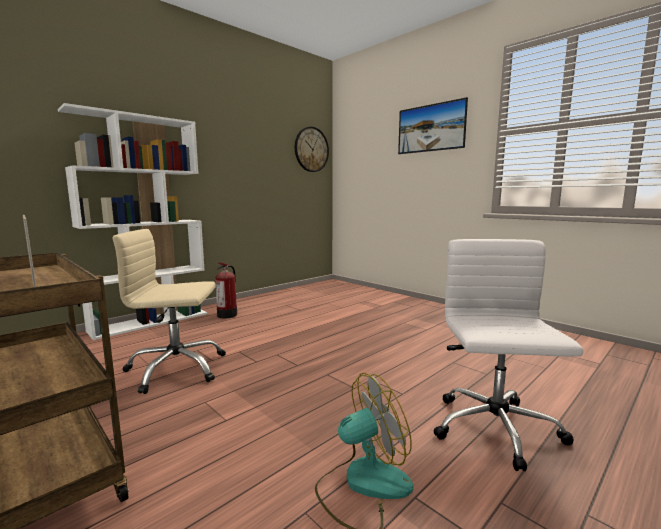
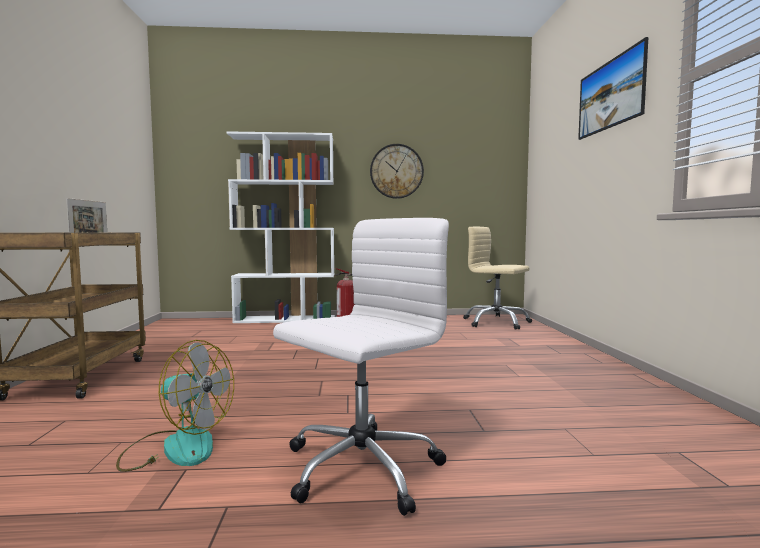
camera: 40 degrees right, 5 degrees down
(176, 369) = (237, 349): beige office chair -> beige office chair (496, 322)
(311, 149) = (492, 149): wall clock -> wall clock (396, 171)

